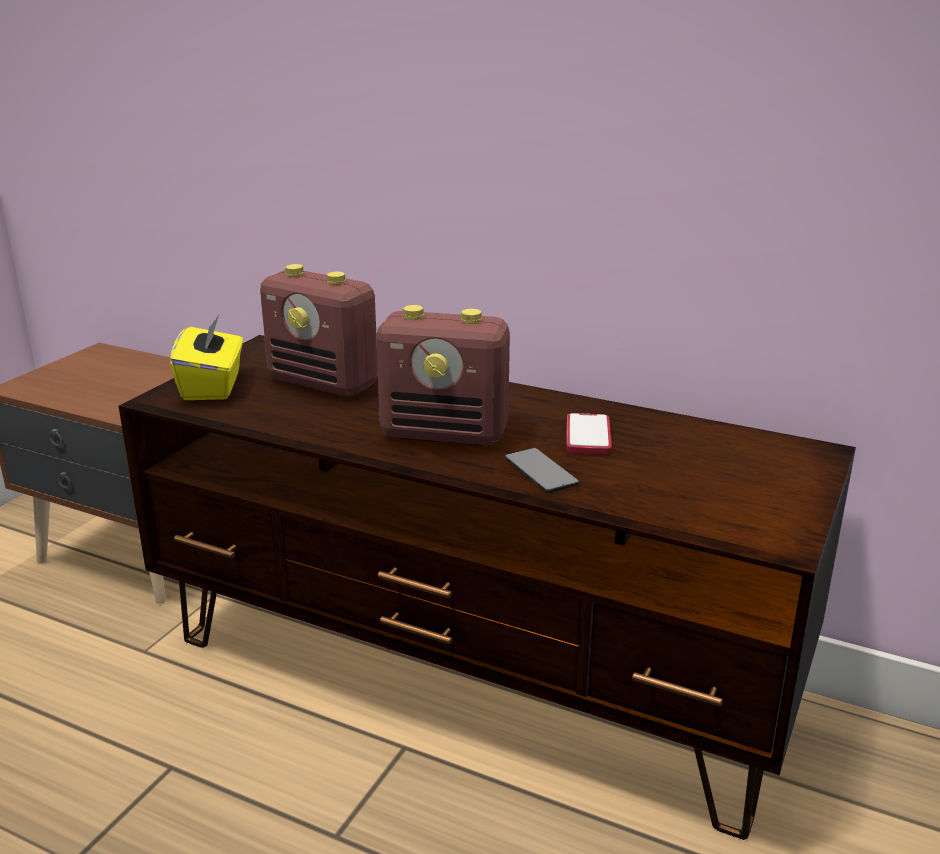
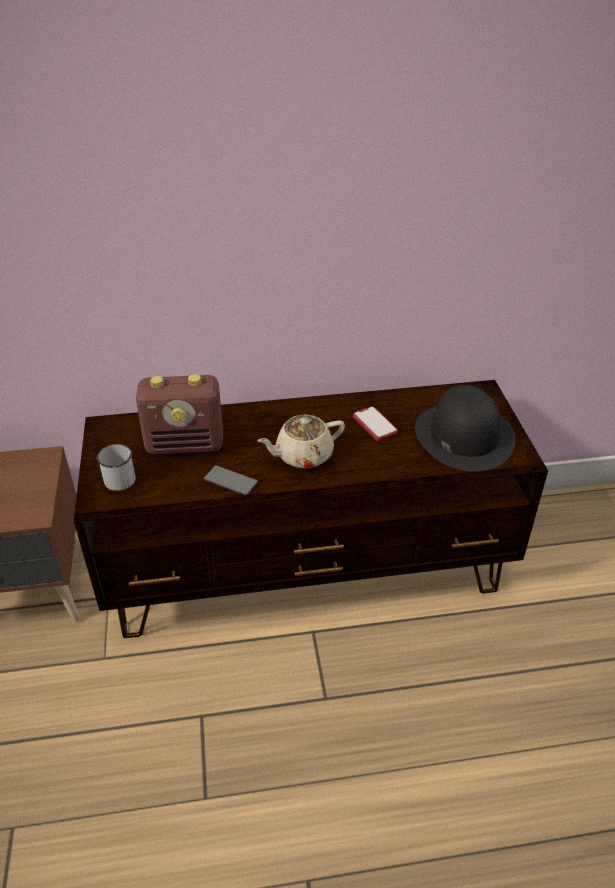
camera: 35 degrees left, 15 degrees up
(212, 386) = (117, 477): yellow tissue box -> white mug
(446, 434) = (303, 455): radio -> beige teapot
(540, 472) = (379, 462): phone -> phone (230, 481)
(713, 487) = (463, 435): none -> black hat

